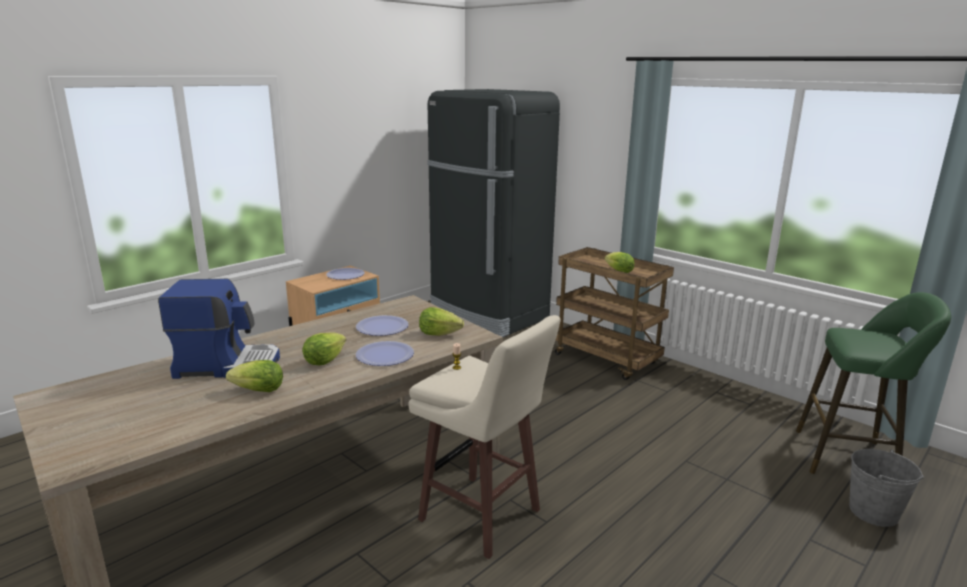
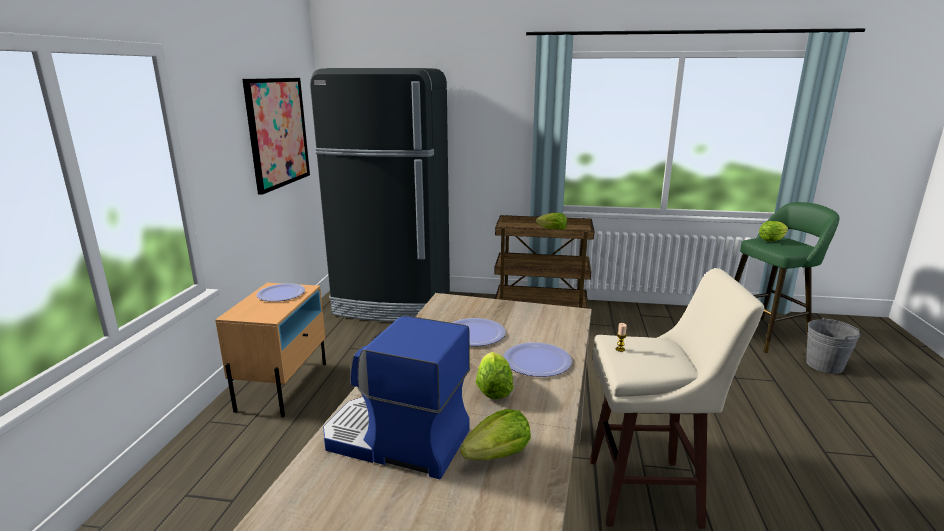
camera: 35 degrees left, 0 degrees up
(227, 365) = (395, 441): coffee machine -> coffee machine turned 120 degrees counterclockwise
(400, 144) = (277, 132): none -> picture
(439, 334) = (538, 323): lettuce -> lettuce (771, 240)

